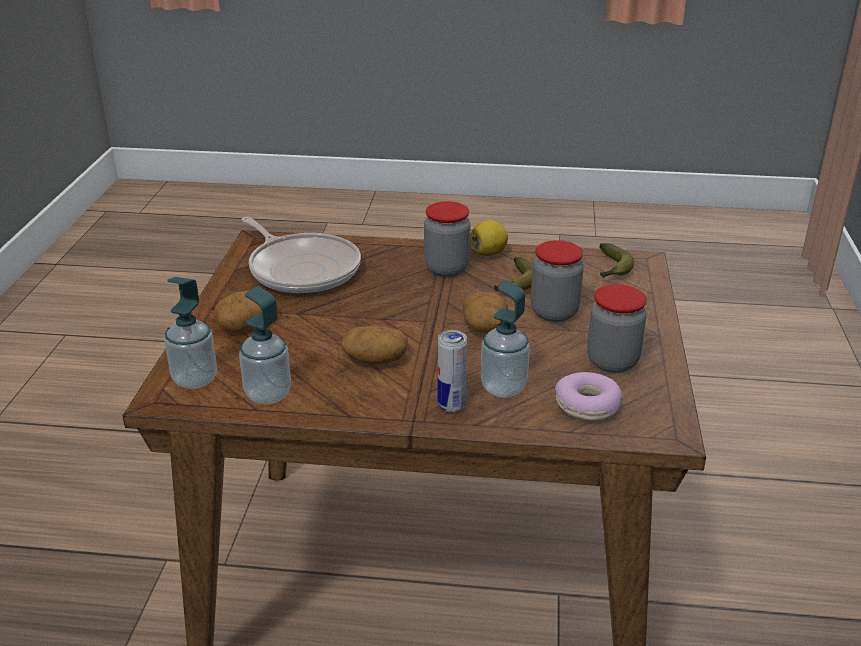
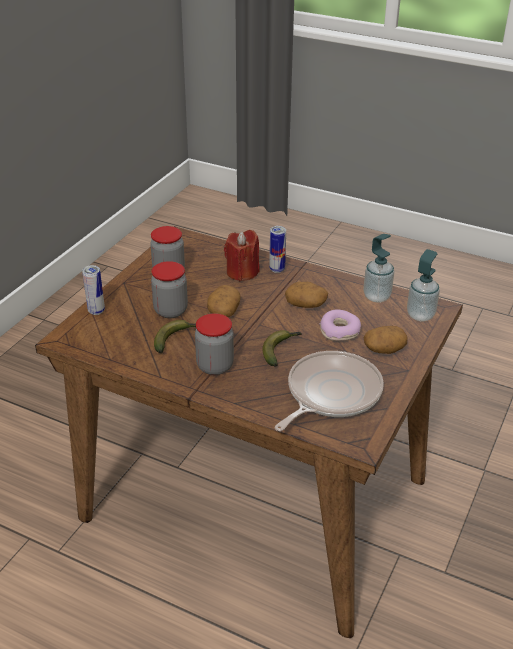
camera: 160 degrees left, 5 degrees up
(302, 269) = (330, 394): frying pan -> frying pan turned 60 degrees clockwise
(488, 253) = (170, 374): lemon -> none
(503, 388) = (242, 272): soap dispenser -> red candle
(587, 406) = (206, 255): donut -> donut (339, 331)
(612, 269) = (94, 336): banana -> banana (280, 350)
(645, 293) = (96, 311): none -> can

